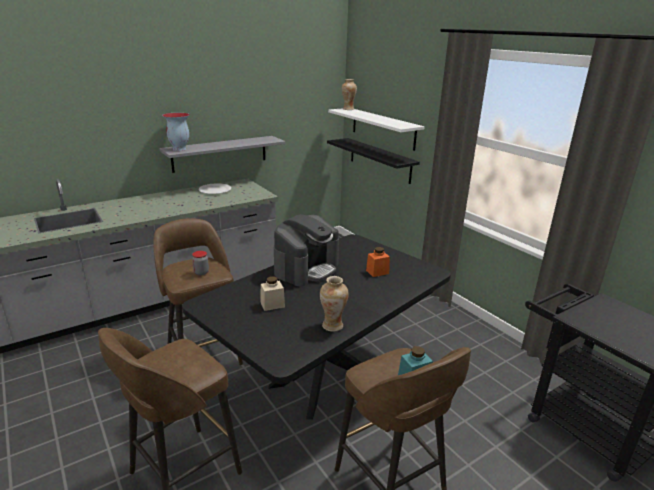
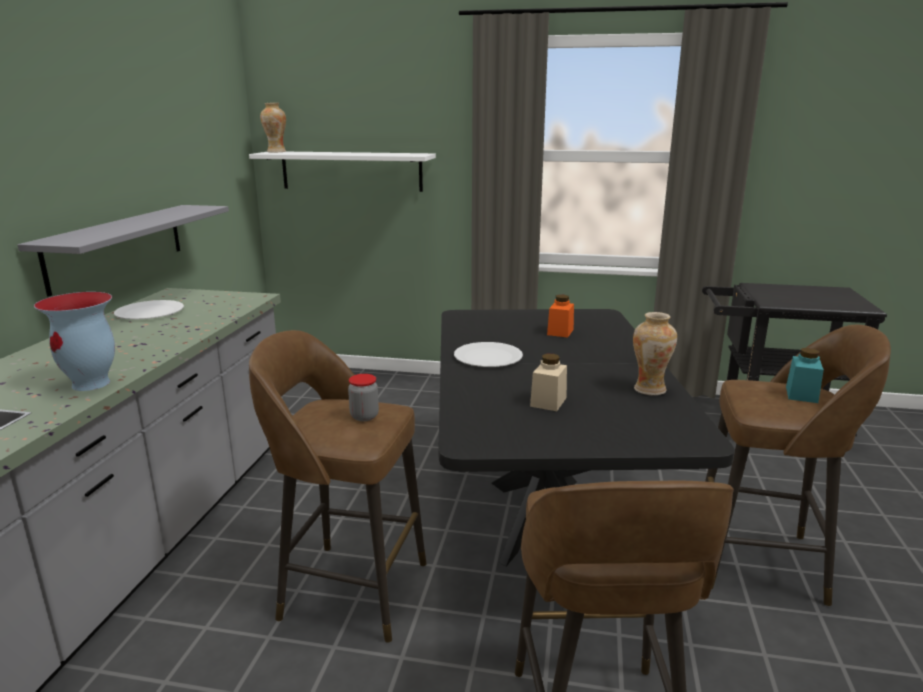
camera: 45 degrees left, 5 degrees down
(179, 149) = (73, 238): vase -> vase (92, 384)
(306, 269) = (488, 357): coffee machine -> white plate
(379, 160) = (352, 221): black shelf -> none

